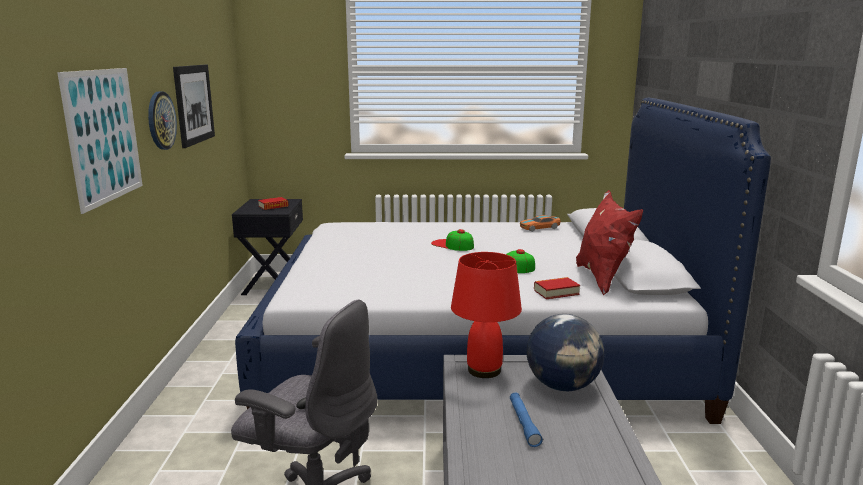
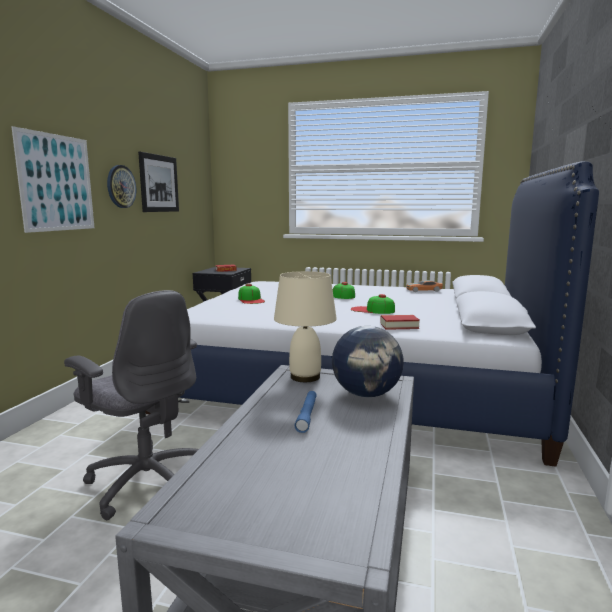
camera: 15 degrees right, 5 degrees down
(353, 261) = (251, 299): none -> cap
(483, 370) = (304, 377): red table lamp -> beige table lamp
(603, 278) = (451, 321): red pillow -> none

